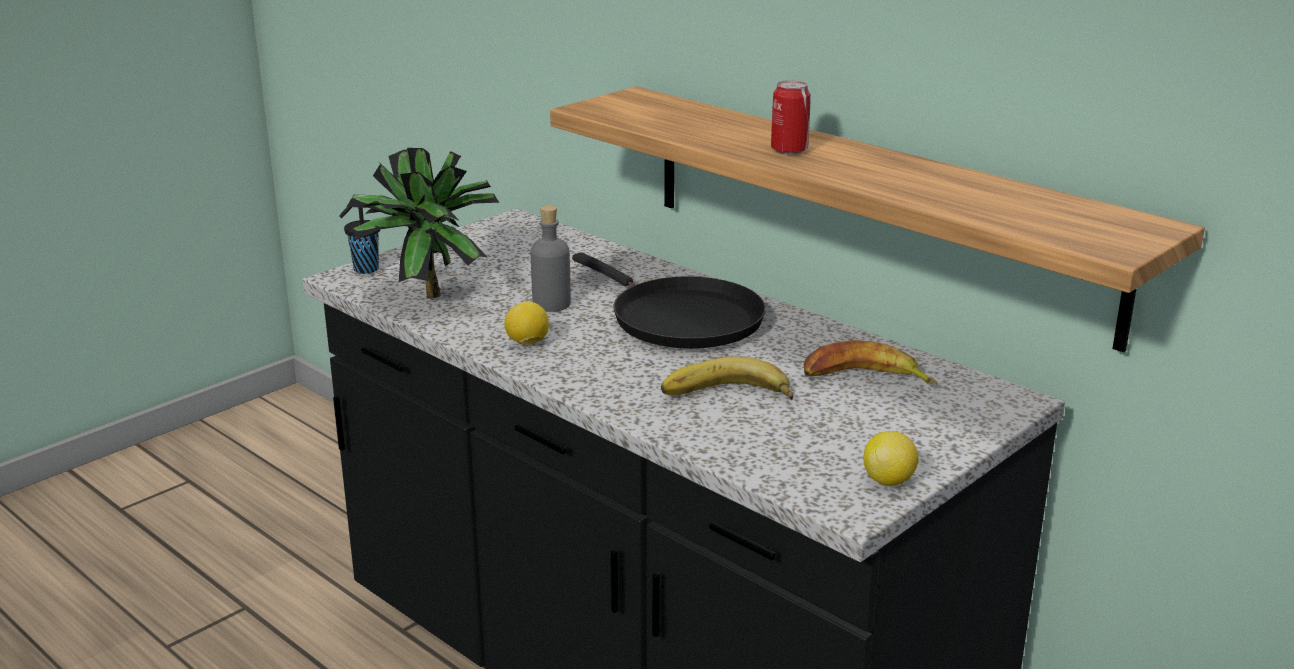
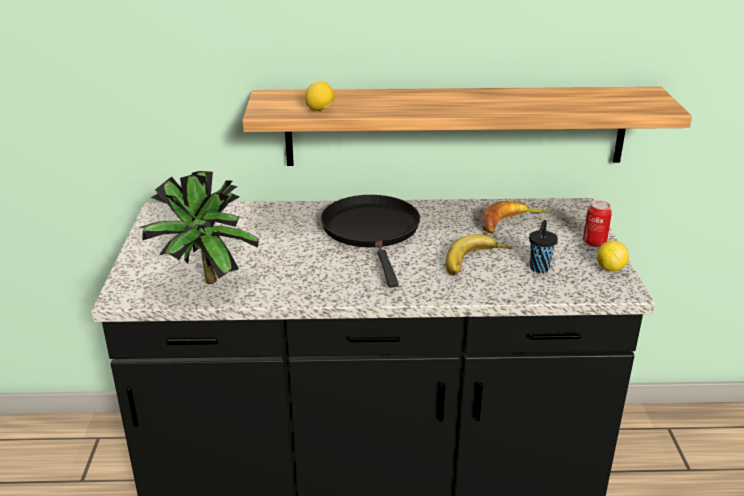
camera: 45 degrees left, 5 degrees up
(364, 269) = (126, 285): black cup -> black cup (539, 269)
(527, 343) = (325, 283): lemon -> lemon (320, 110)
(551, 304) = (290, 253): grey bottle -> none
(679, 319) = (372, 231): black frying pan -> black frying pan turned 105 degrees counterclockwise
(789, 150) = (431, 103): can -> can (594, 242)

